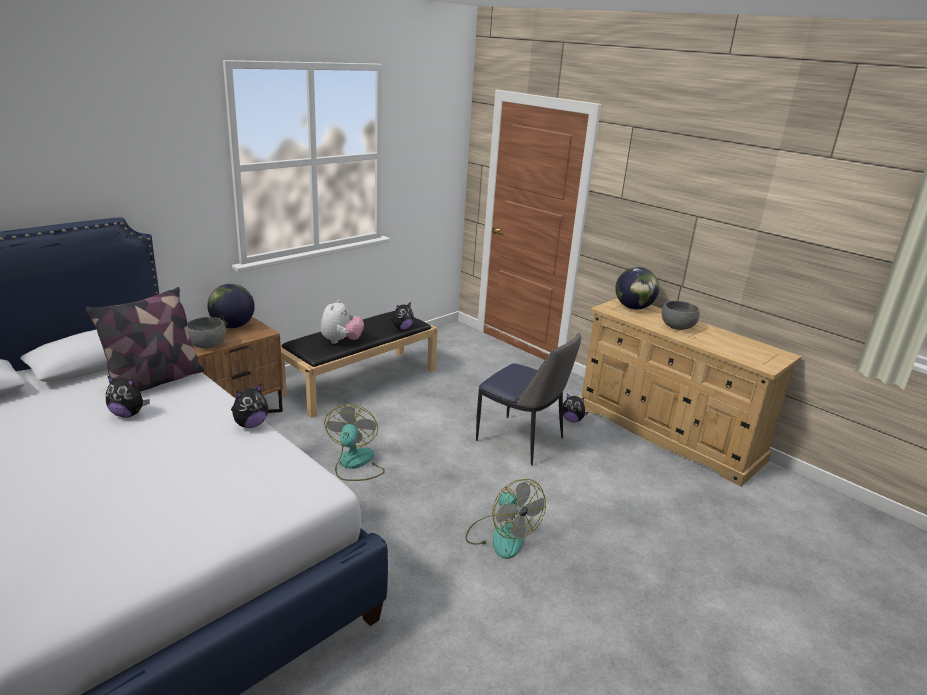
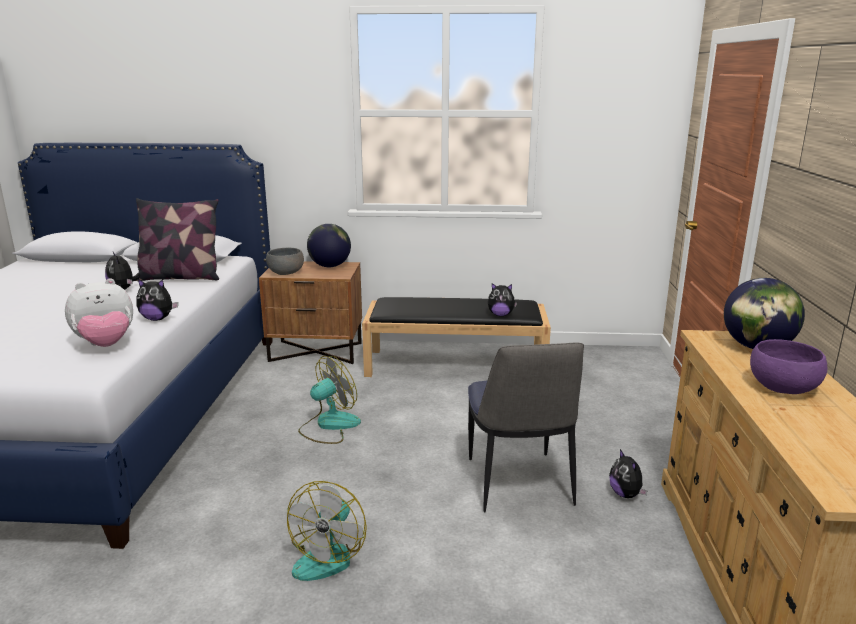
camera: 50 degrees right, 5 degrees down
(341, 341) = (423, 308): plush toy -> plush toy (106, 345)
(677, 326) = (783, 388): grey bowl -> purple bowl

